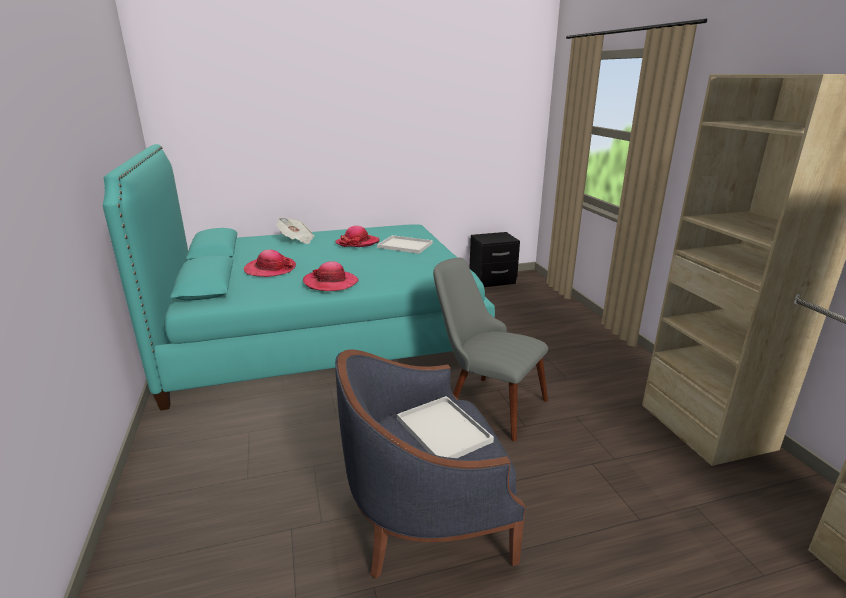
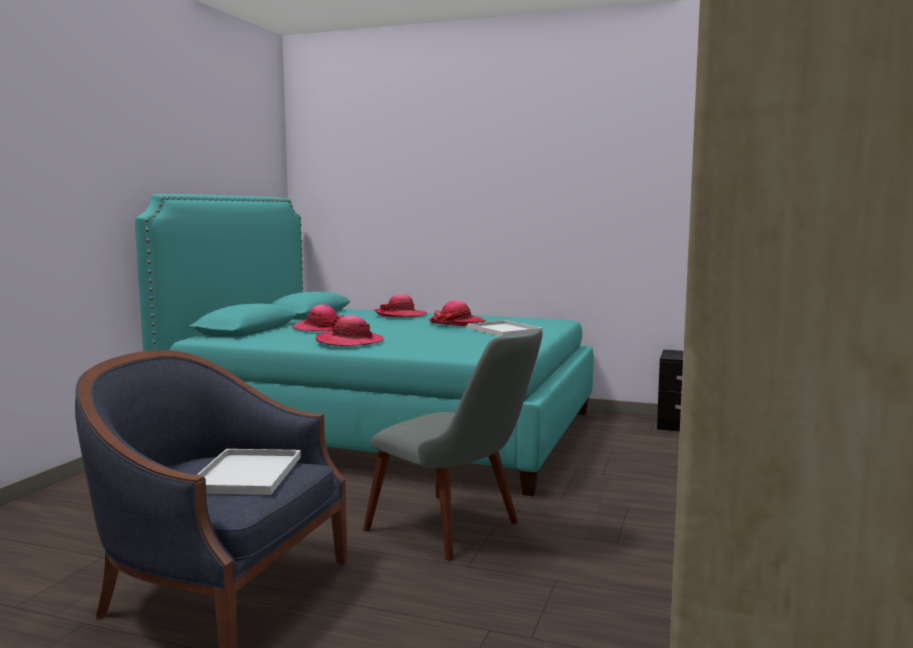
camera: 35 degrees right, 15 degrees down
(297, 240) = (400, 315): newspaper -> hat
(485, 402) = (458, 530): grey chair -> grey chair turned 150 degrees clockwise

